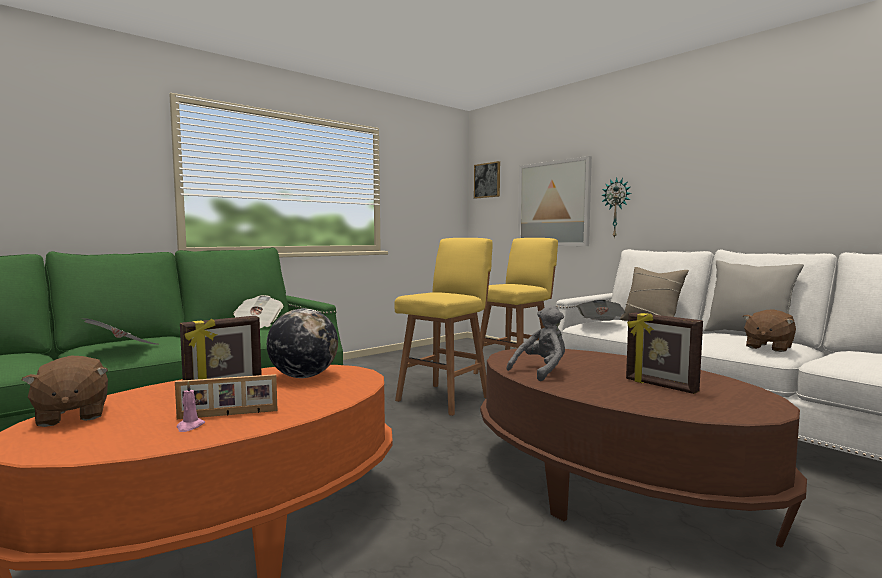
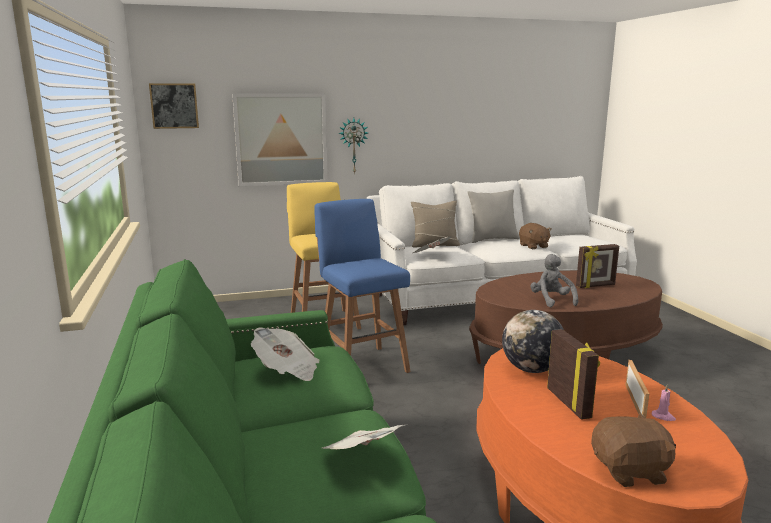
camera: 65 degrees left, 10 degrees up
(445, 398) = (362, 365): yellow stool -> blue stool

